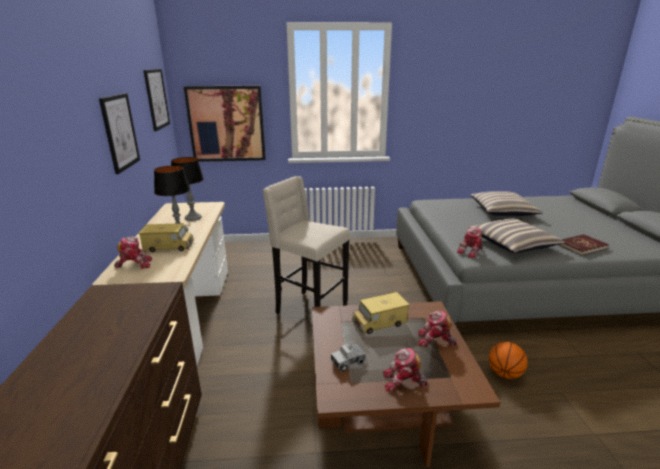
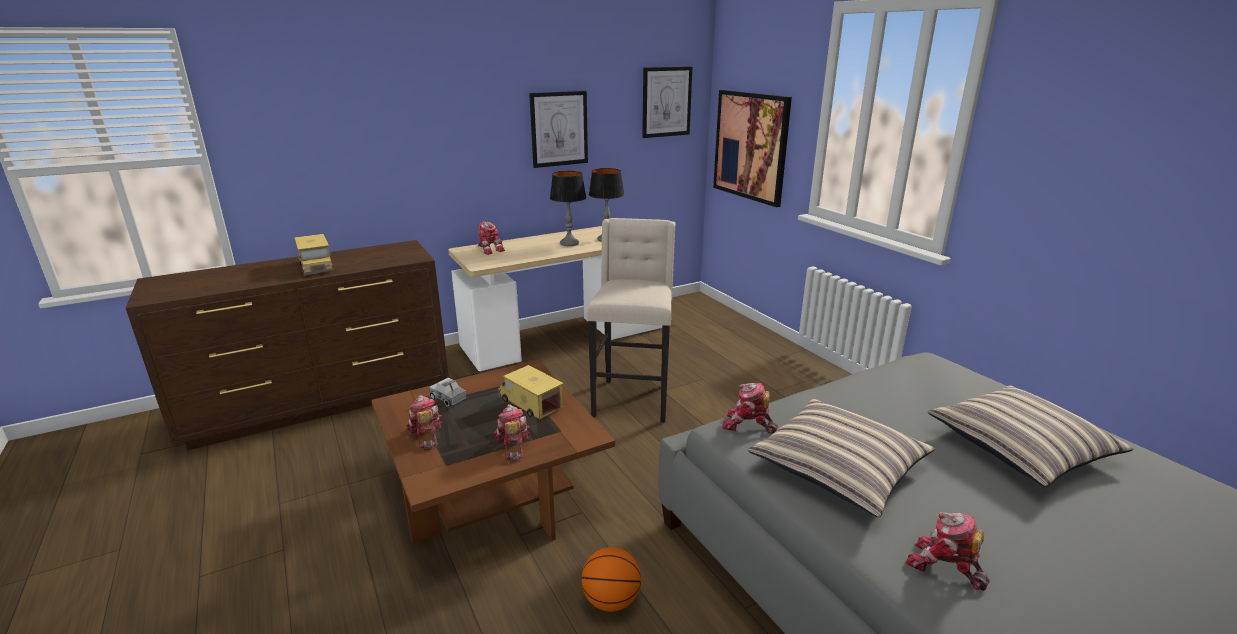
camera: 65 degrees right, 0 degrees up
(169, 246) = (532, 249): toy truck -> toy truck (316, 267)
(581, 246) = (944, 567): red book -> toy robot

